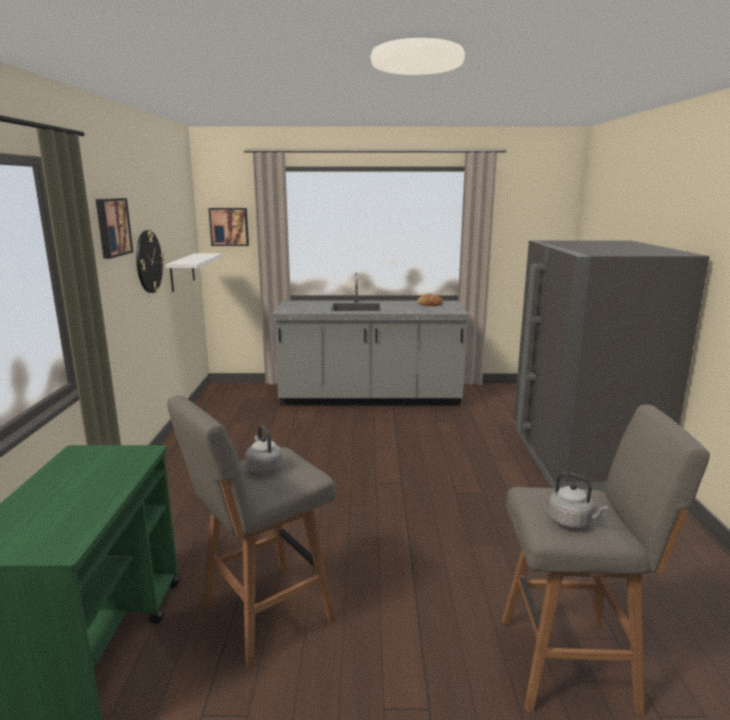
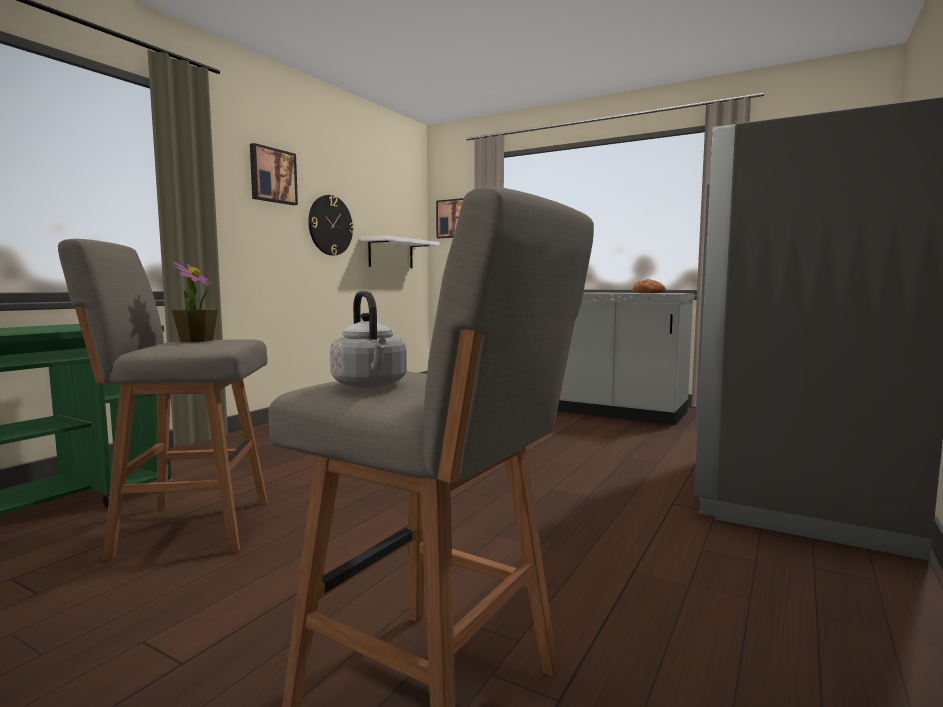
camera: 30 degrees right, 10 degrees down
(263, 468) = (196, 340): grey kettle -> potted plant

